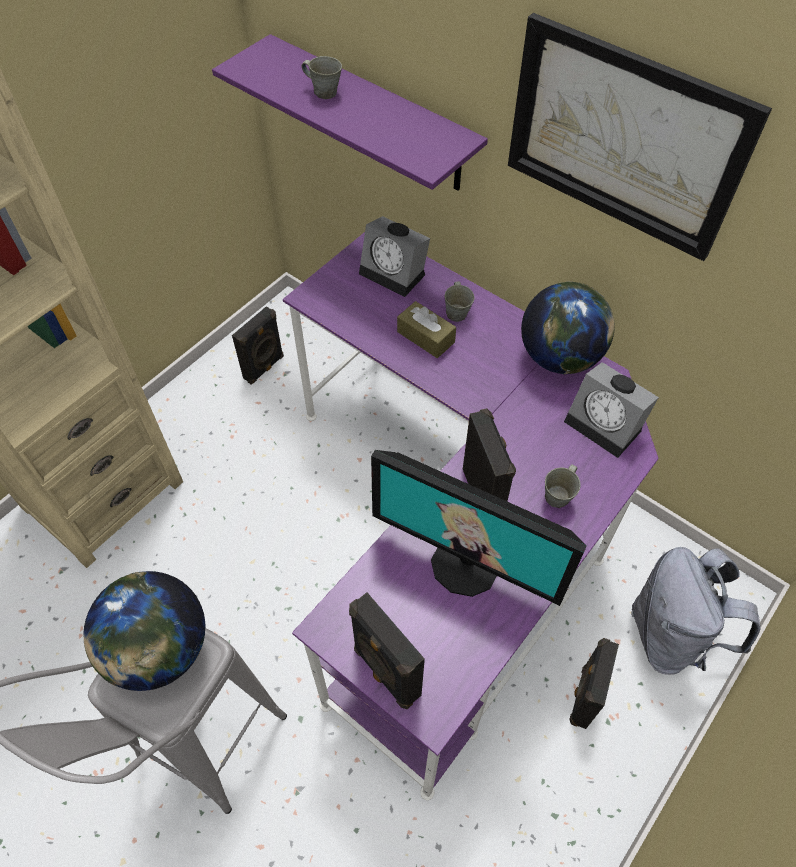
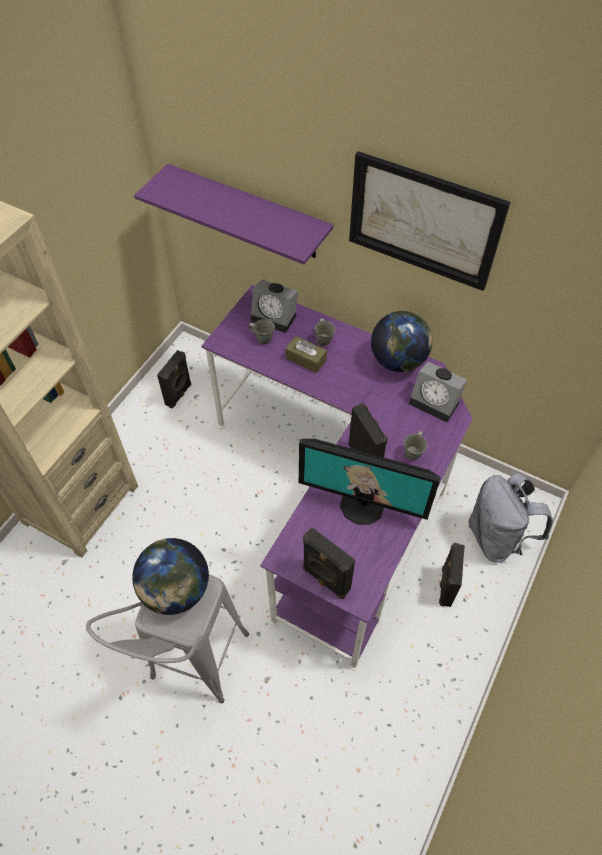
camera: 10 degrees left, 0 degrees up
(324, 92) = (216, 203): grey mug -> grey mug (263, 338)

